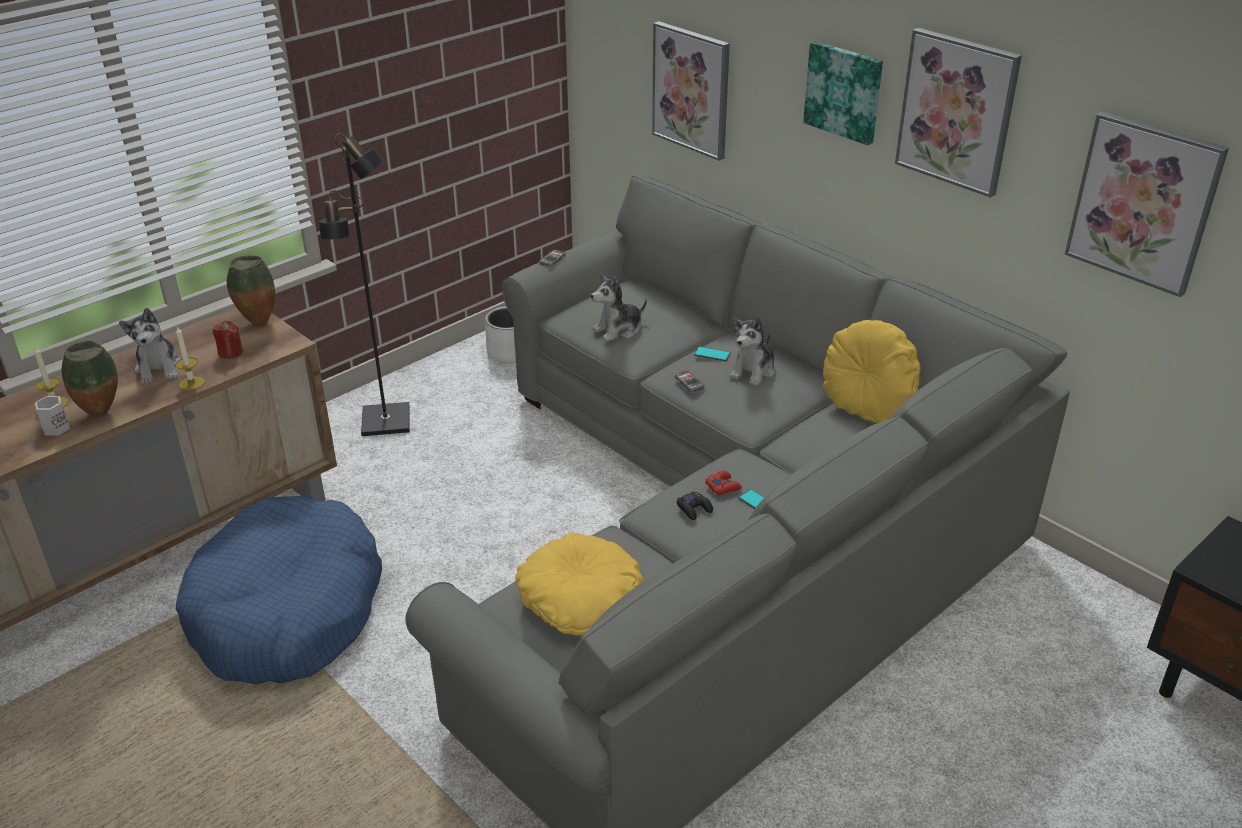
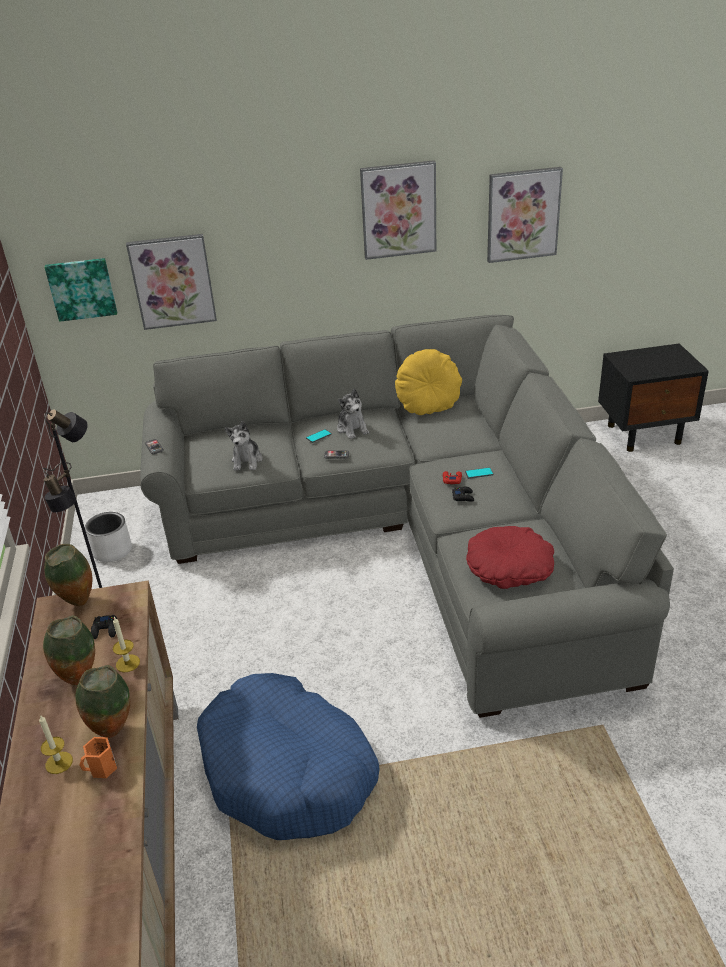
camera: 55 degrees left, 0 degrees up
(55, 428) = (102, 769): white mug -> orange mug
(159, 368) = (79, 679): plush toy -> vase
(230, 352) = (105, 630): red candle -> black game controller
(582, 598) = (509, 566): yellow pillow -> red pillow
(844, 91) = (311, 230): picture -> picture (82, 289)

